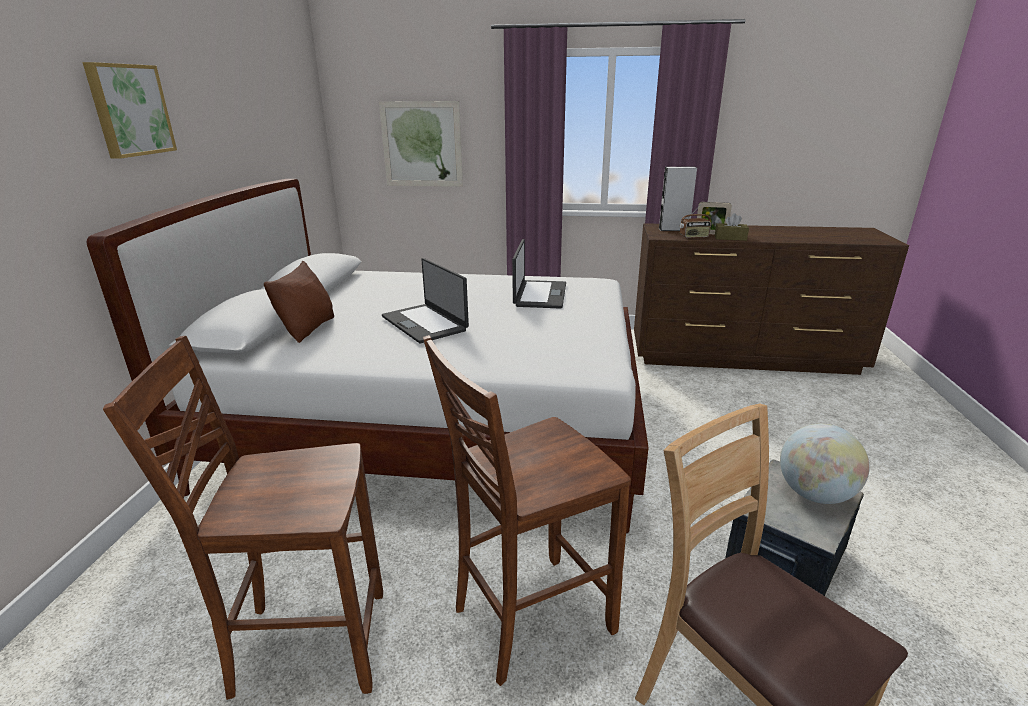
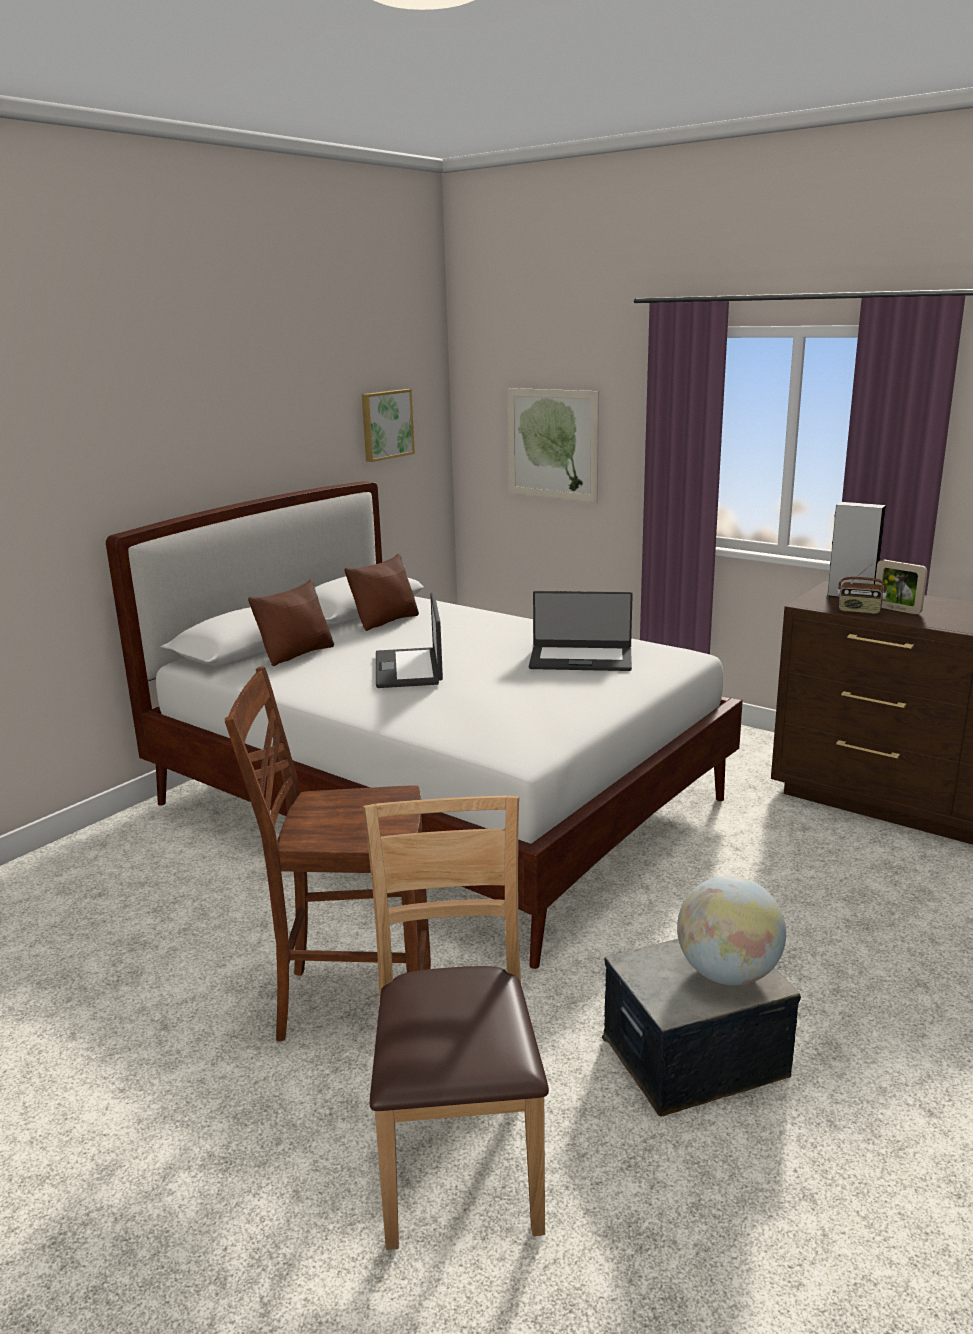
camera: 30 degrees right, 5 degrees down
(129, 110) = (177, 419): picture -> picture (386, 424)
(307, 643) = (159, 952): brown chair -> none
(353, 291) = (385, 621): none -> brown pillow
(539, 295) = (581, 659): laptop -> laptop turned 60 degrees clockwise
(730, 238) = (914, 620): brown tissue box -> none

